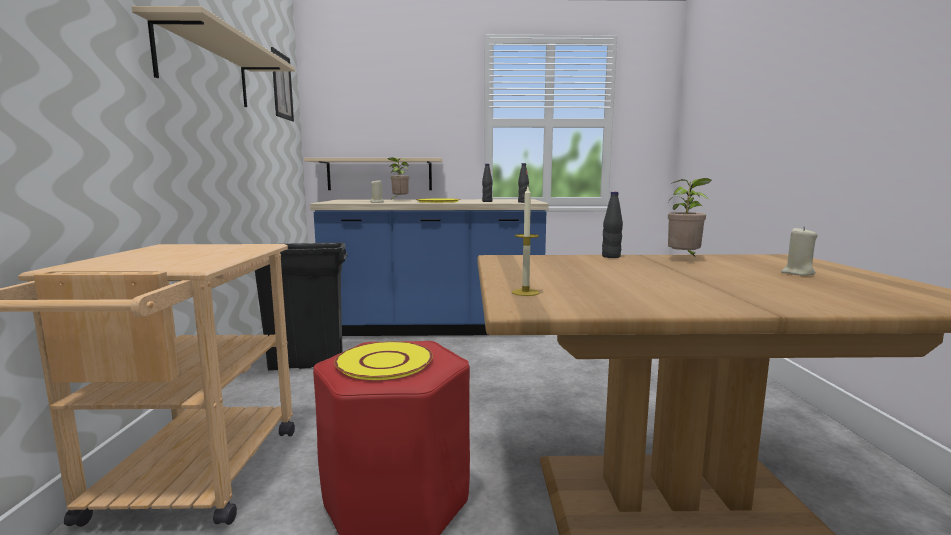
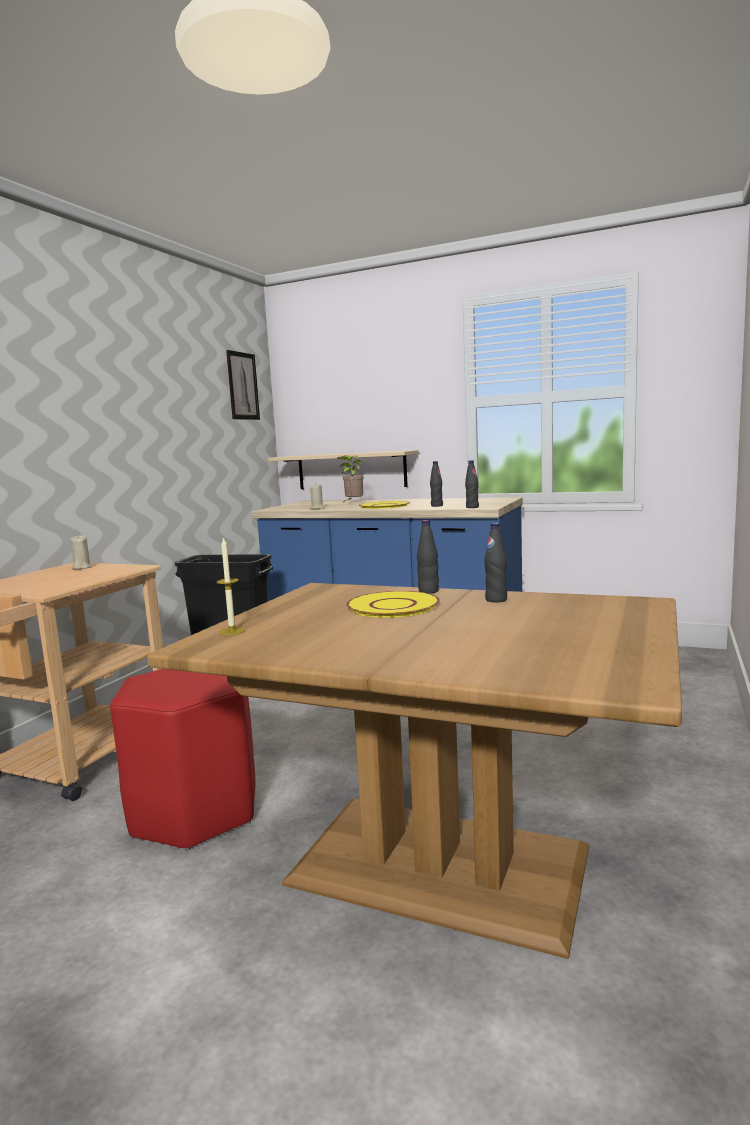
camera: 25 degrees right, 0 degrees up
(205, 69) = (135, 396): beige shelf -> none
(384, 362) = (172, 681): yellow plate -> yellow plate (392, 606)
(684, 259) = (496, 600): potted plant -> black bottle
(797, 273) = (561, 627): beige candle -> beige candle (81, 567)

